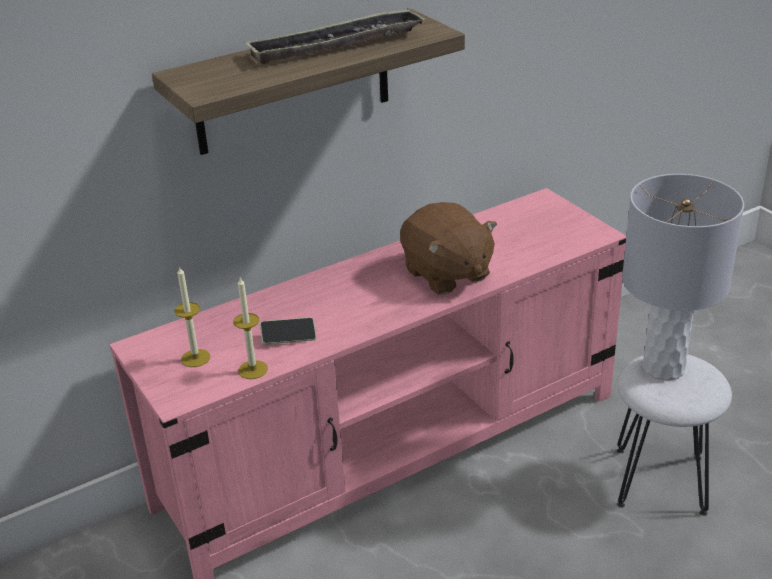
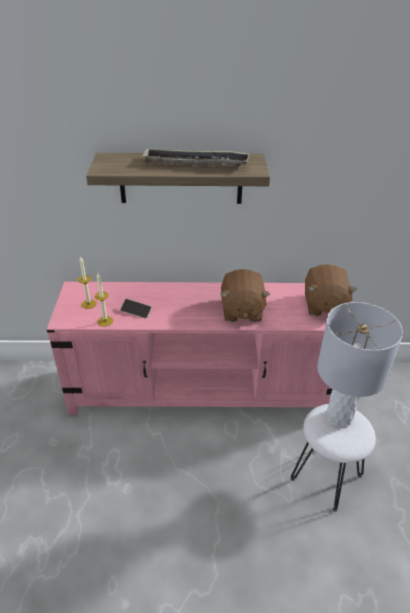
camera: 30 degrees right, 5 degrees up
(549, 225) = (324, 305): none -> brown plush toy

